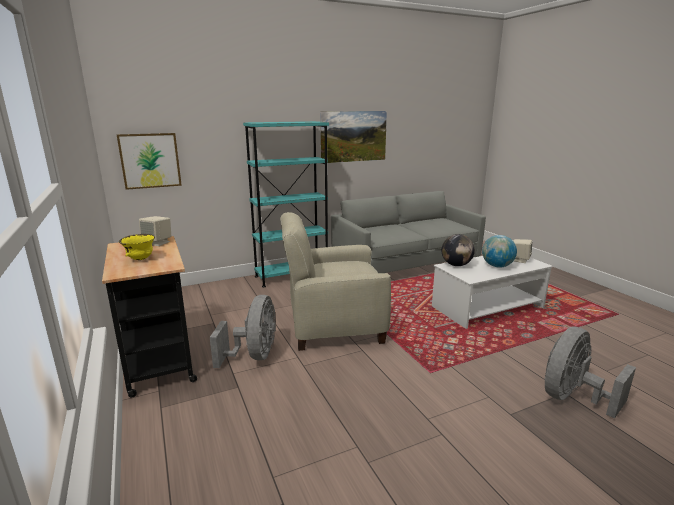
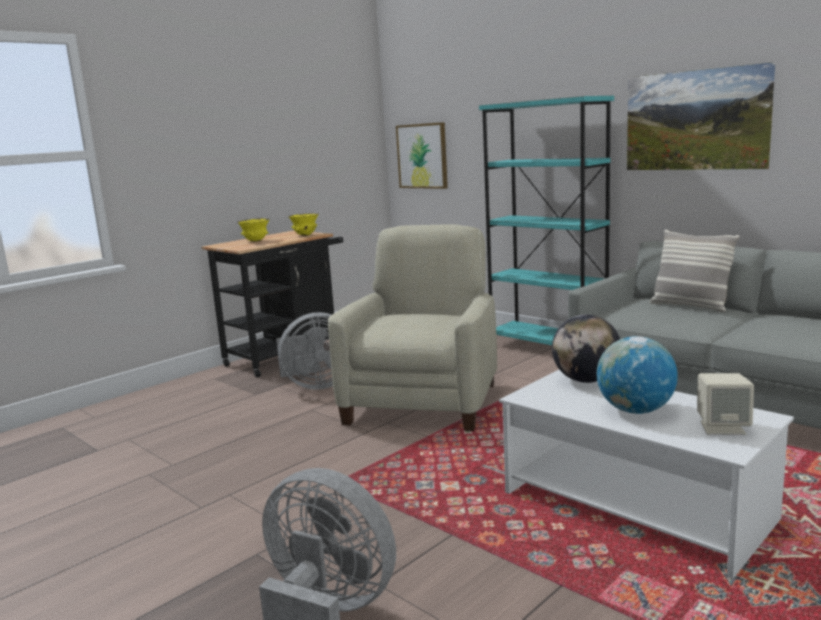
camera: 70 degrees right, 5 degrees down
(158, 243) = (305, 235): beige speaker -> yellow bowl
(333, 325) = (423, 402): beige armchair -> beige armchair turned 45 degrees clockwise
(381, 227) = (690, 306): none -> pillow

